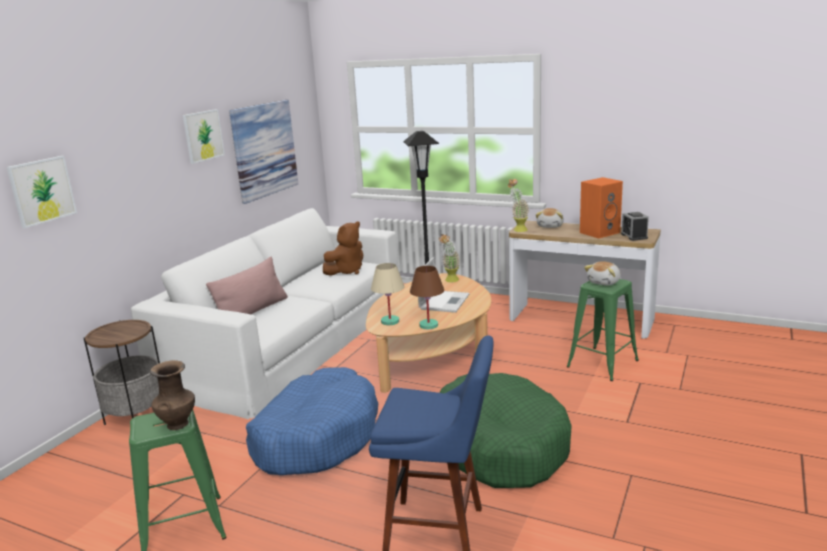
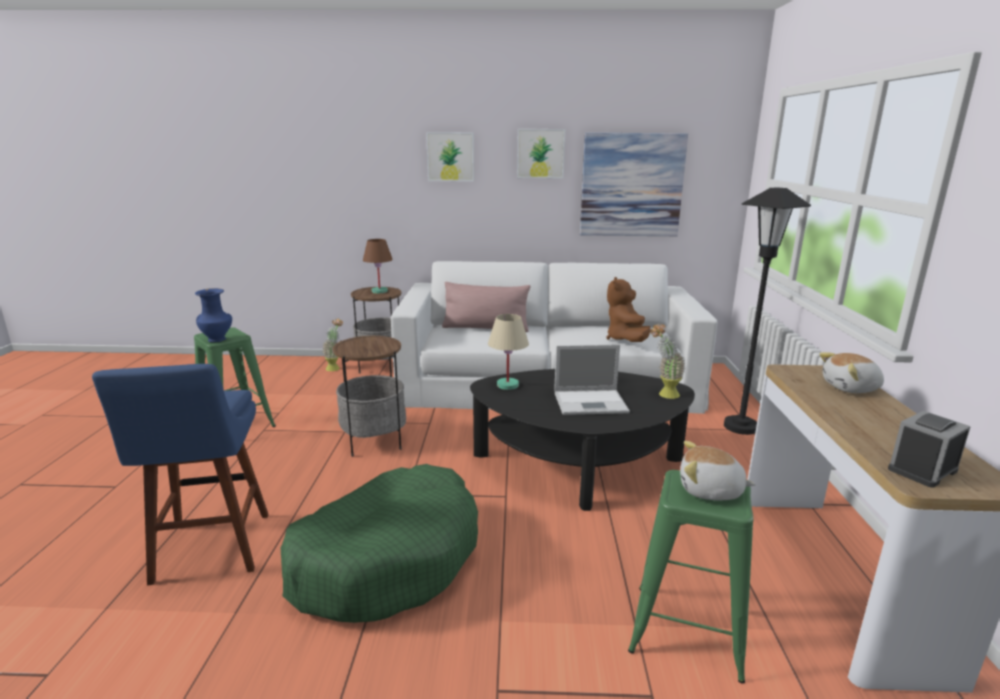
camera: 65 degrees right, 0 degrees up
(42, 191) = (359, 167): picture -> picture (450, 157)
(178, 424) = (218, 339): brown vase -> blue vase
(316, 436) = (374, 441): blue dog bed -> side table
(346, 271) = (626, 340): brown plush toy -> brown plush toy turned 75 degrees clockwise
(429, 325) = (512, 406): brown table lamp -> brown table lamp (380, 291)
(432, 356) = (578, 466): beige coffee table -> black coffee table
(517, 229) = (790, 368): potted plant -> potted plant (335, 367)
(599, 232) = (887, 432): orange speaker -> none

